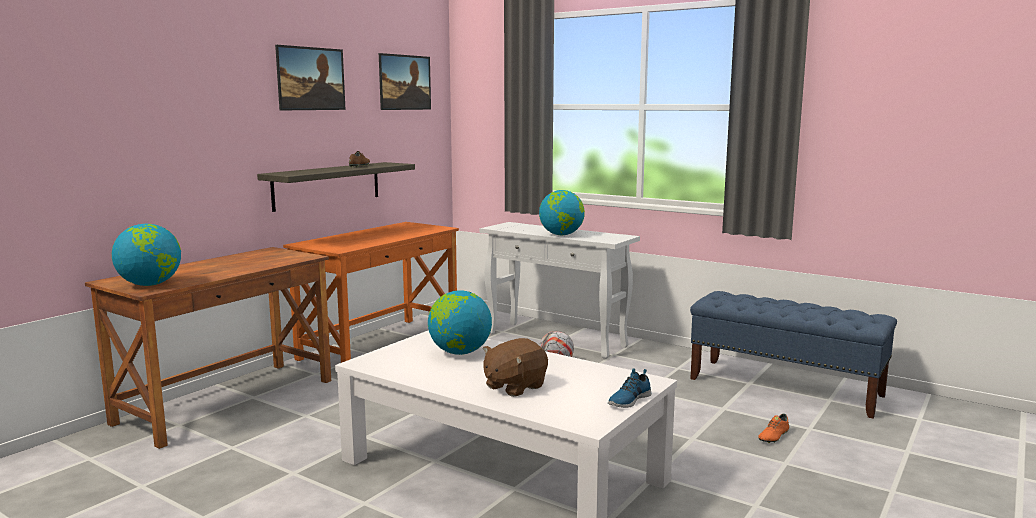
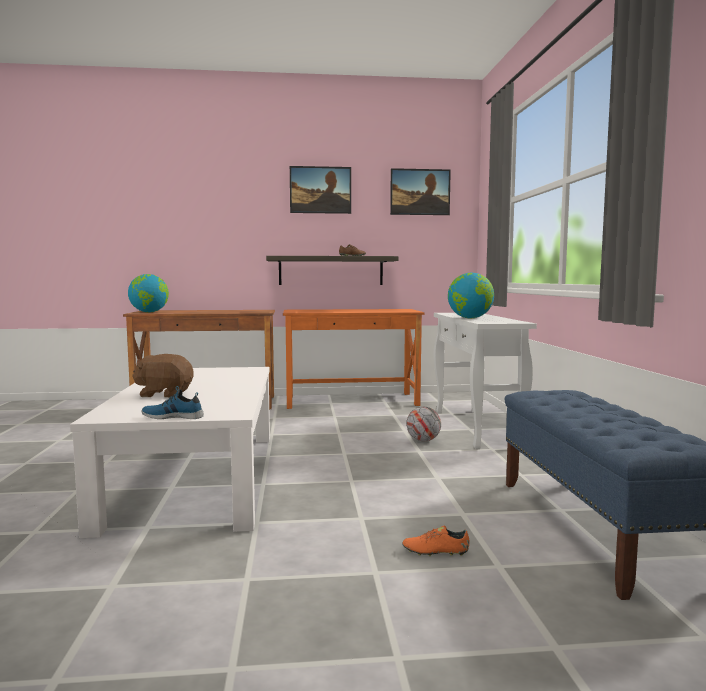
camera: 50 degrees right, 5 degrees down
(460, 352) = (221, 377): globe -> none

